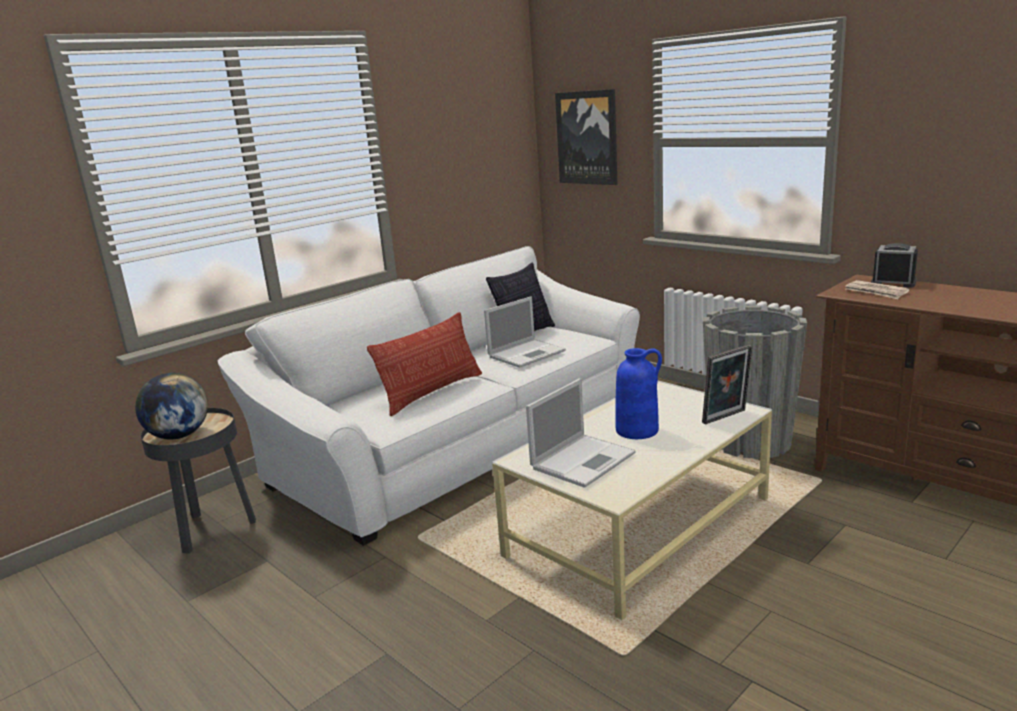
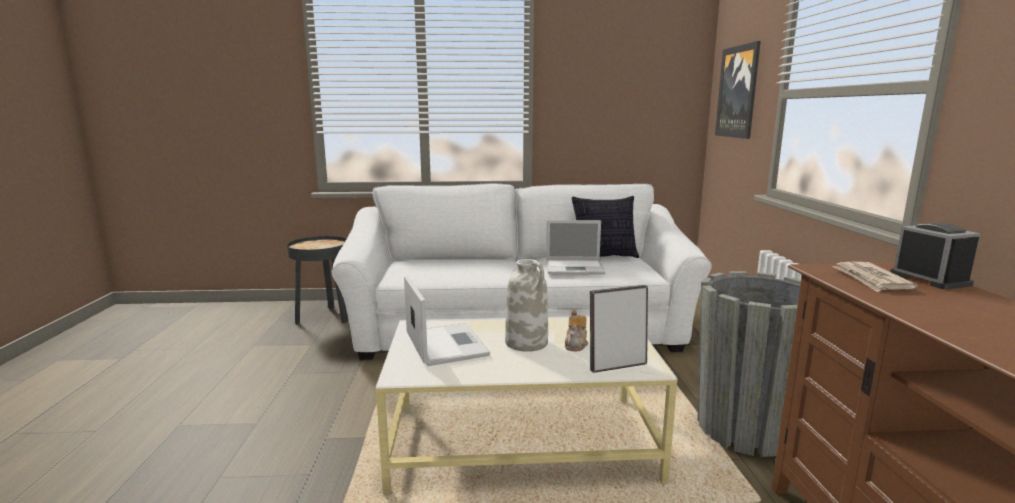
camera: 40 degrees right, 5 degrees down
(179, 436) = (308, 246): globe -> none
(432, 392) = (465, 269): pillow -> none
(584, 460) = (445, 344): laptop -> laptop turned 105 degrees counterclockwise
(637, 430) = (527, 343): blue vase -> white vase
(670, 415) = (576, 344): none -> teapot
(726, 417) = (617, 366): picture frame -> picture frame turned 150 degrees clockwise

